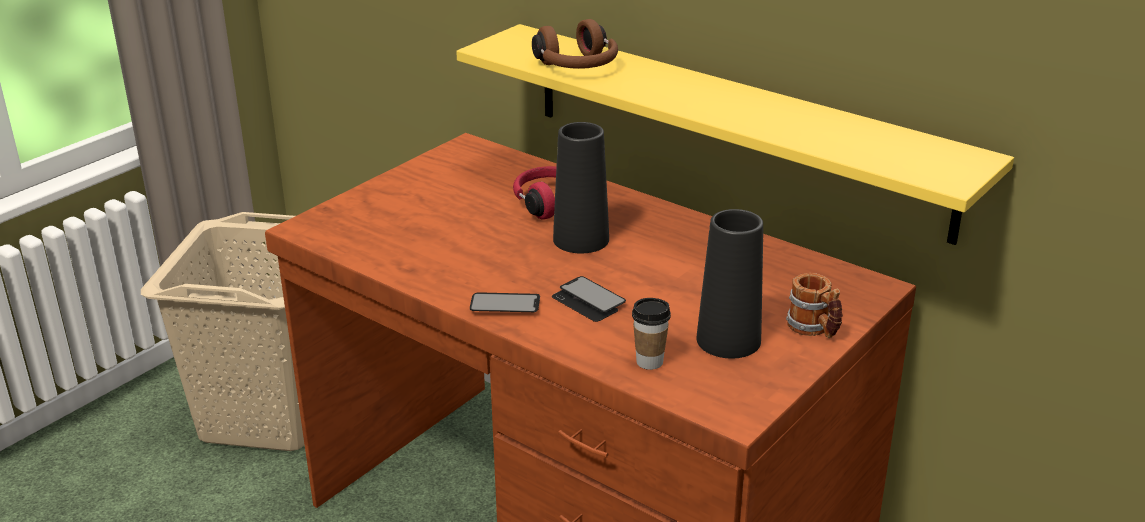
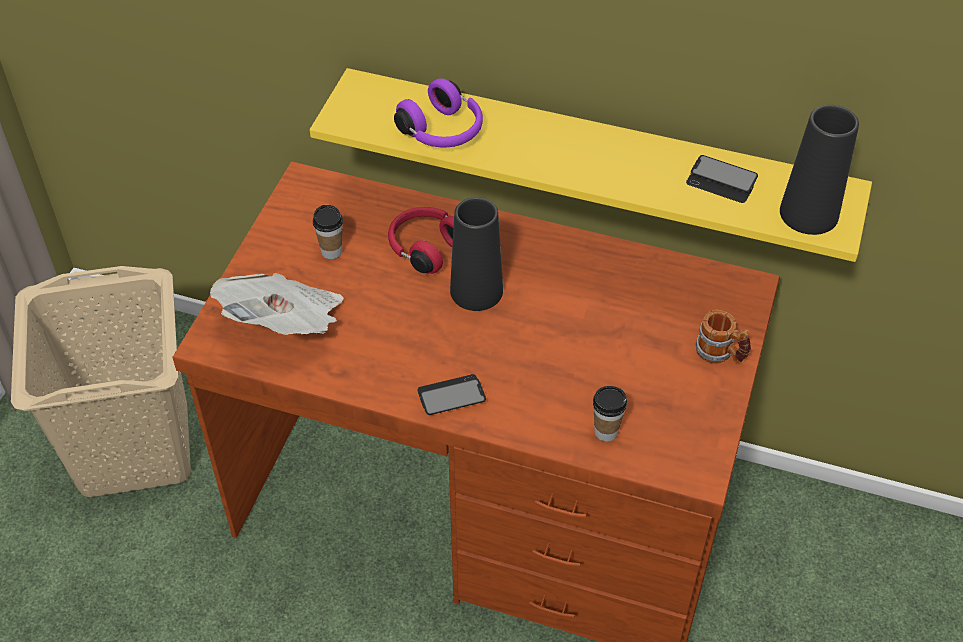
camera: 20 degrees left, 20 degrees up
(382, 228) = (285, 324): none -> newspaper
(460, 191) = (331, 251): none -> cup
(578, 67) = (443, 132): brown headphones -> purple headphones
(588, 301) = (521, 371): phone -> phone (721, 181)
(728, 340) = (658, 387): black vase -> black vase (809, 213)

